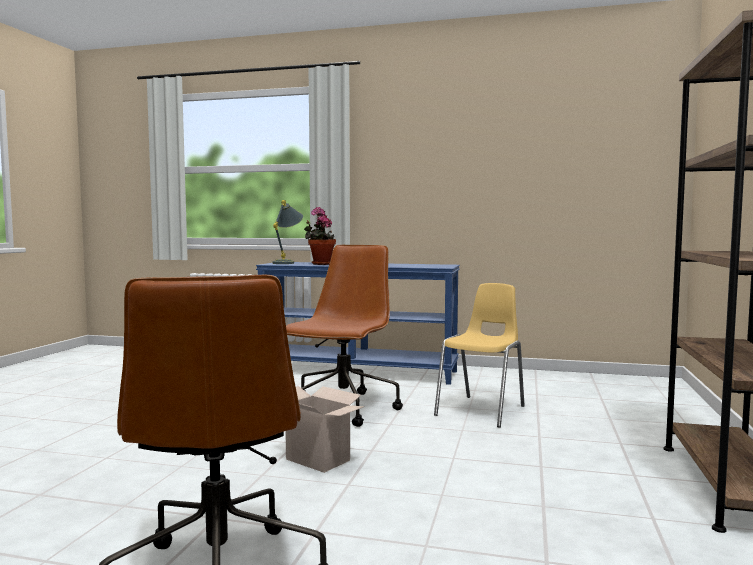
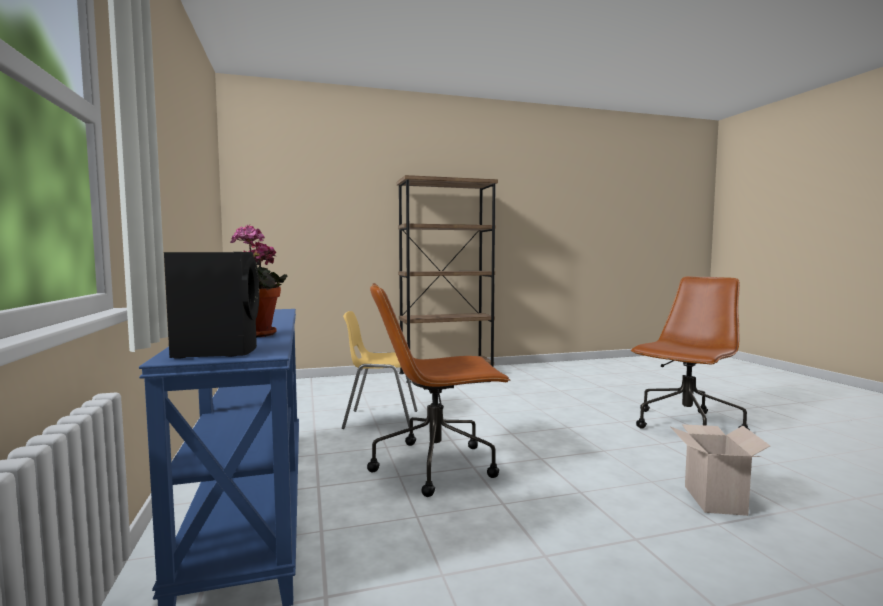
camera: 120 degrees left, 0 degrees up
(287, 263) = (218, 351): grey table lamp -> black speaker
(320, 460) = (552, 442): cardboard box -> cardboard box (712, 499)

